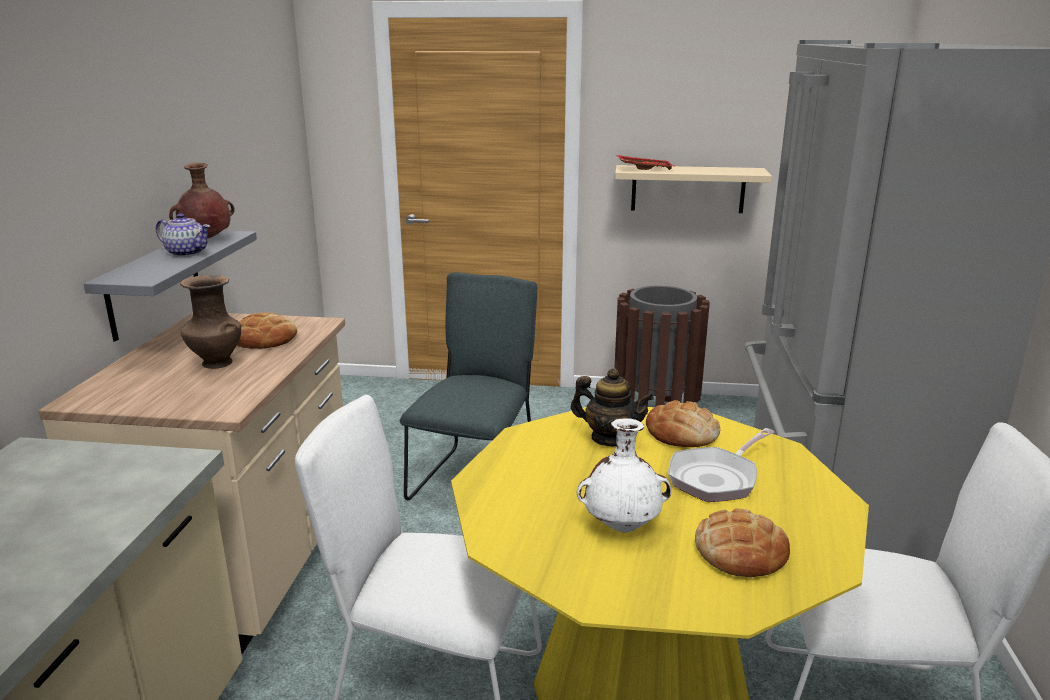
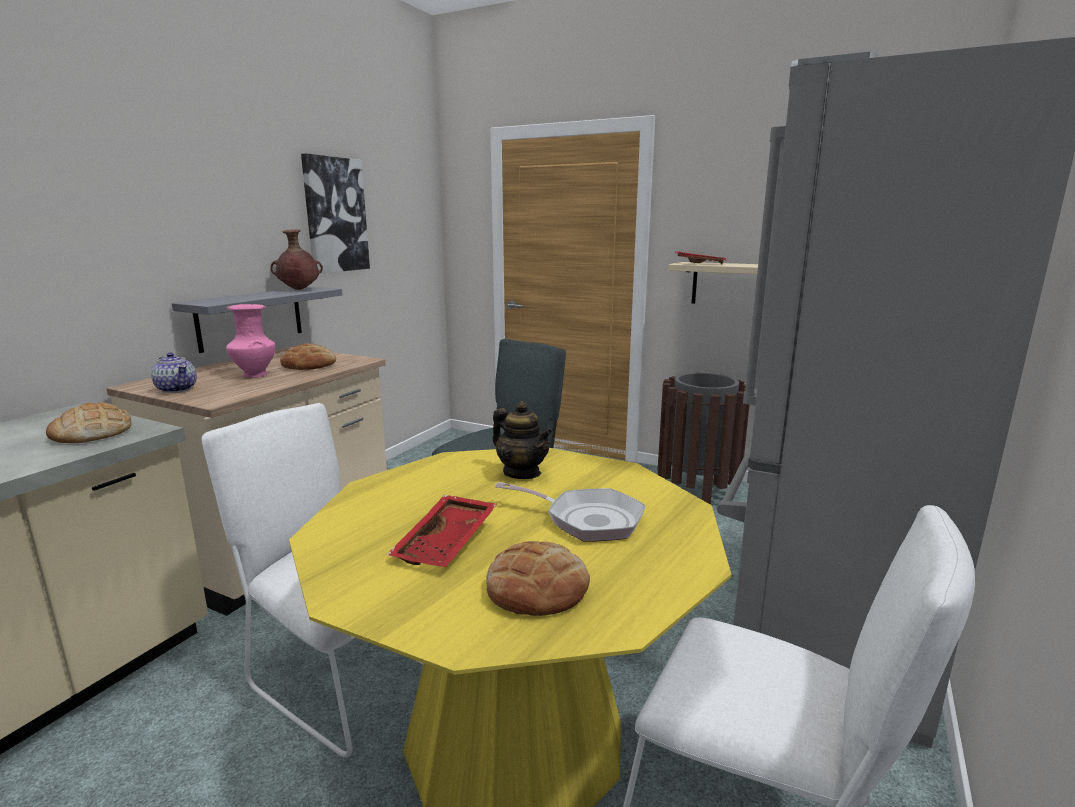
camera: 20 degrees right, 5 degrees down
(187, 253) = (270, 294): teapot -> teapot (177, 389)
(216, 131) = (335, 215): none -> picture
(216, 363) = (254, 375): brown vase -> pink vase
(623, 526) = (447, 543): white vase -> red tray
(682, 432) = (596, 478): bread -> bread (91, 433)
(716, 478) = (587, 520): frying pan -> frying pan turned 135 degrees counterclockwise

